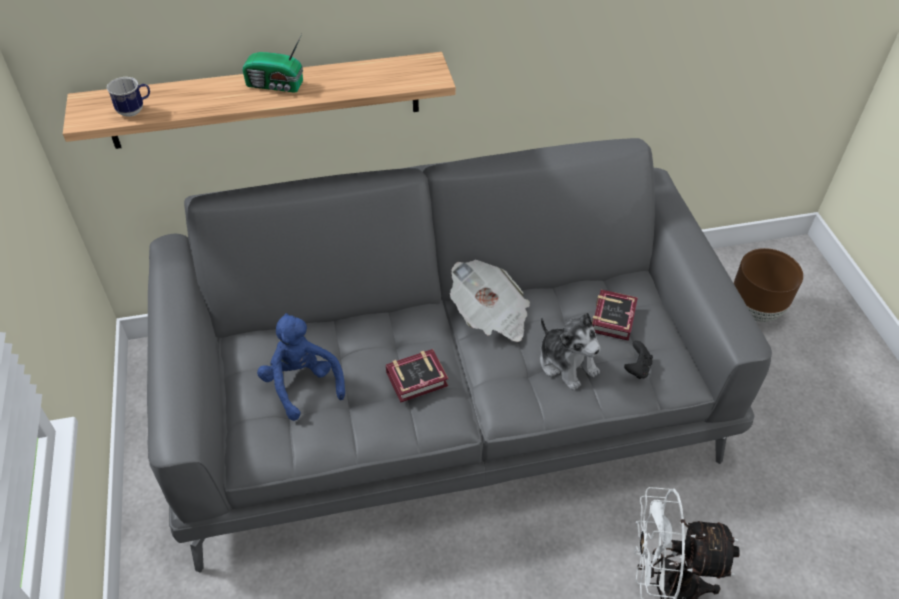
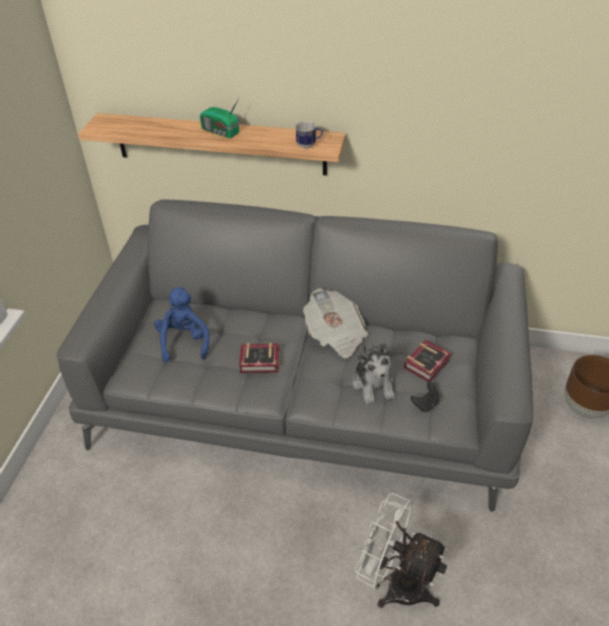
camera: 25 degrees right, 5 degrees down
(135, 110) = (127, 129): mug -> mug (309, 145)

